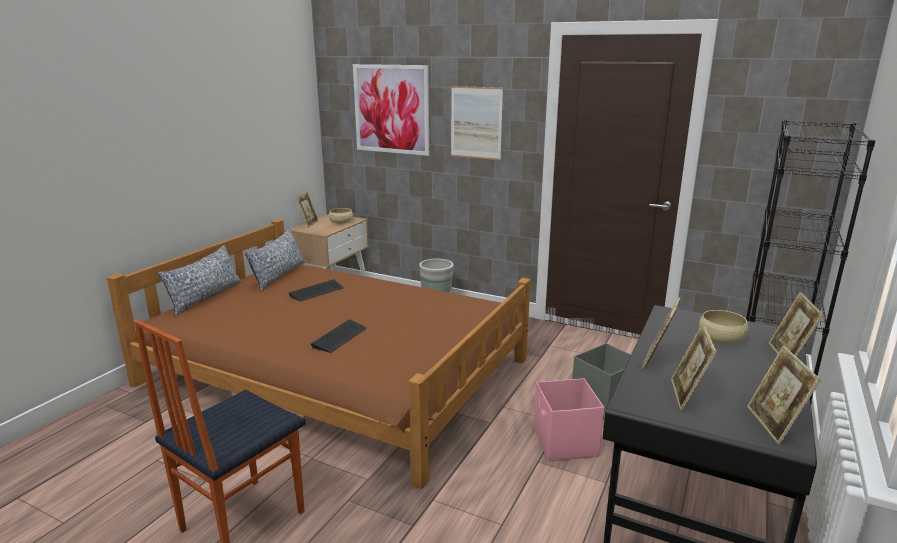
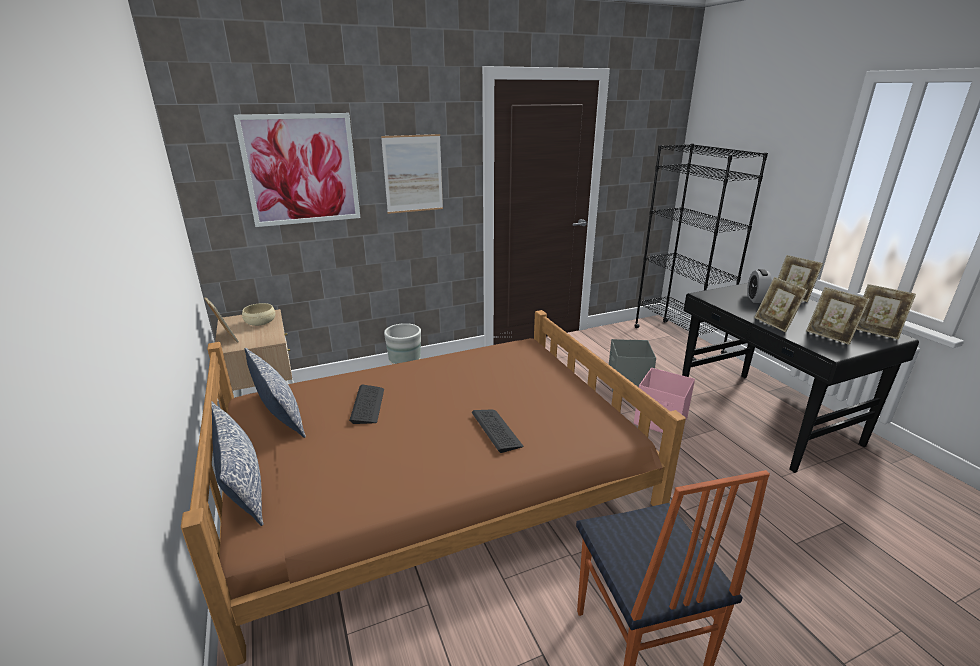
camera: 50 degrees left, 5 degrees up
(721, 338) = (756, 299): beige bowl -> alarm clock

